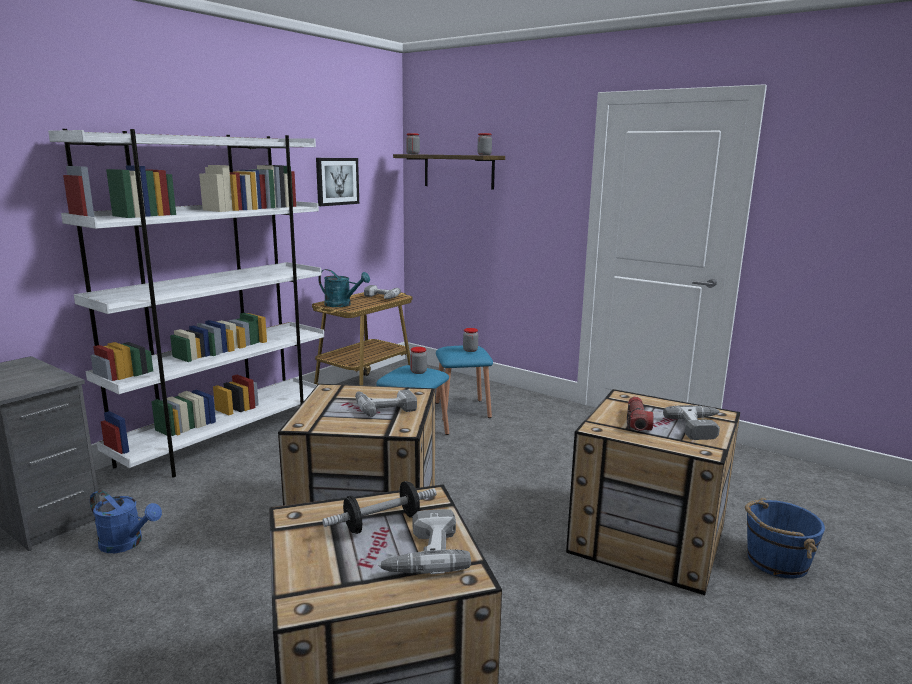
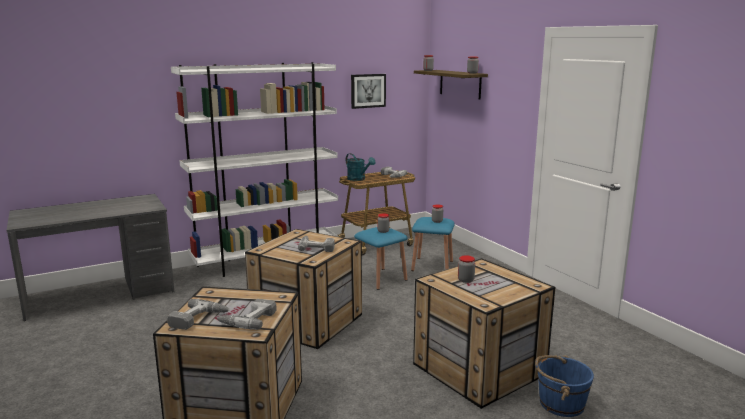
camera: 25 degrees right, 0 degrees up
(127, 544) = (177, 306): blue watering can -> none
(382, 523) = (245, 303): dumbbell -> none
(637, 421) = (466, 280): flashlight -> jar
(700, 427) = (506, 291): power drill -> power drill (199, 319)

